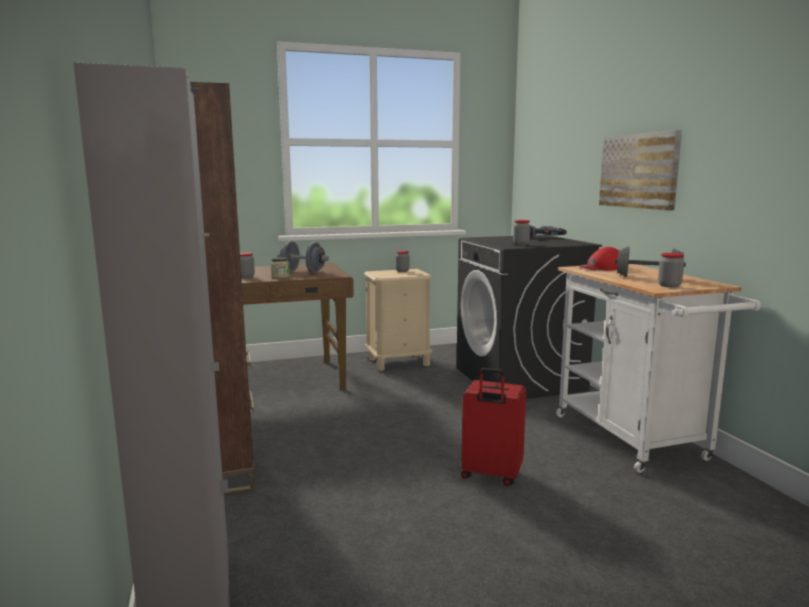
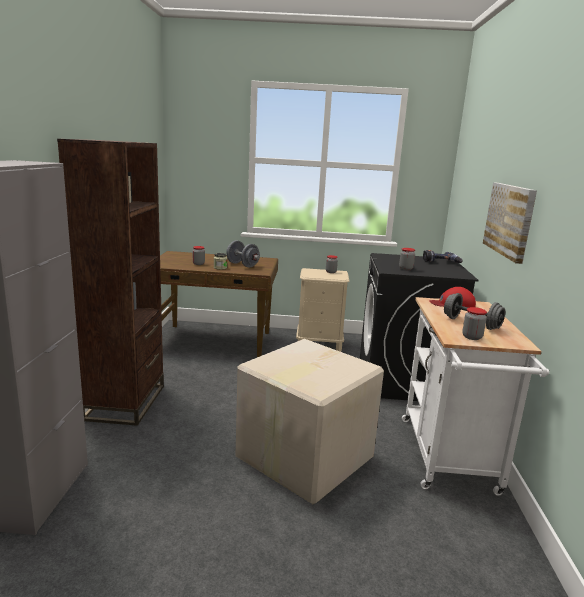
camera: 20 degrees right, 5 degrees up
(491, 475) = (302, 457): red suitcase -> cardboard box

